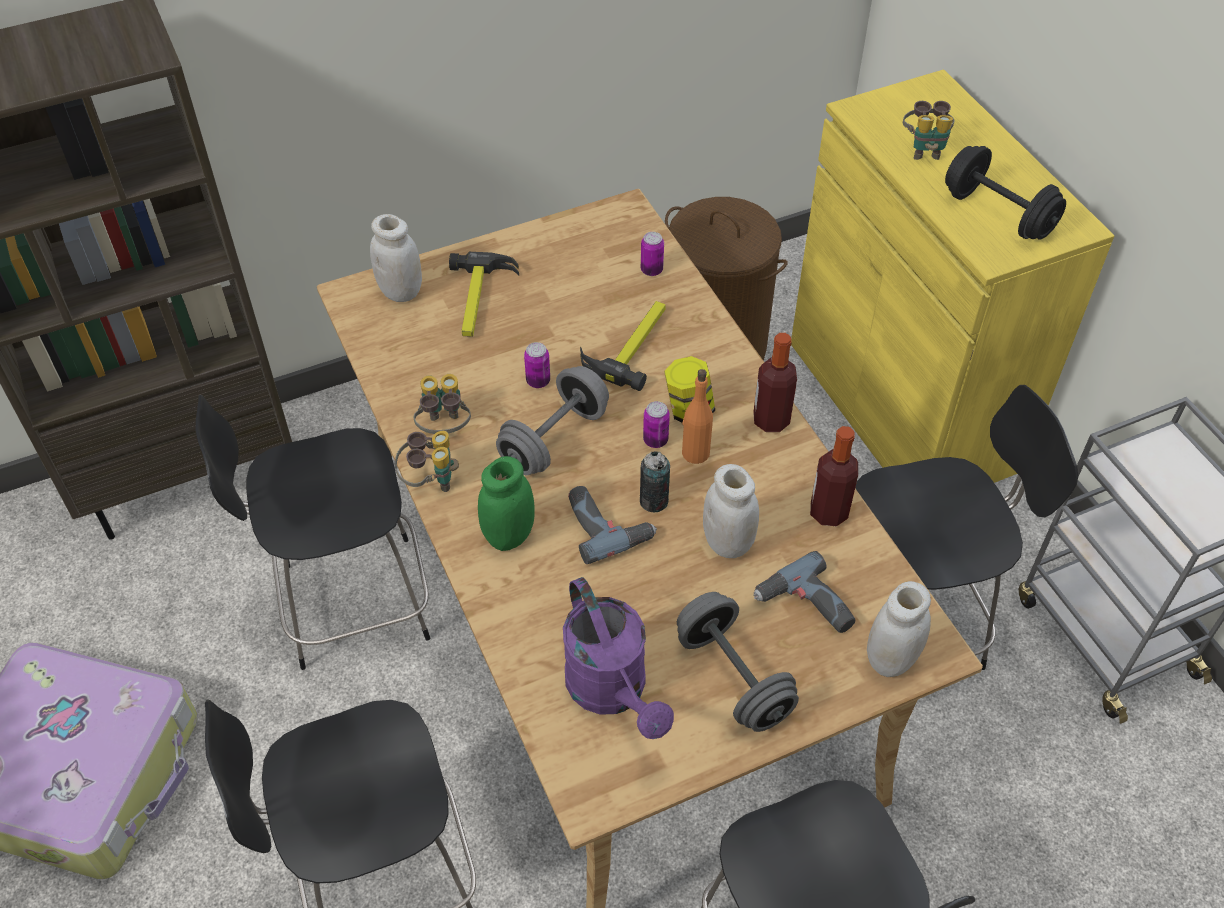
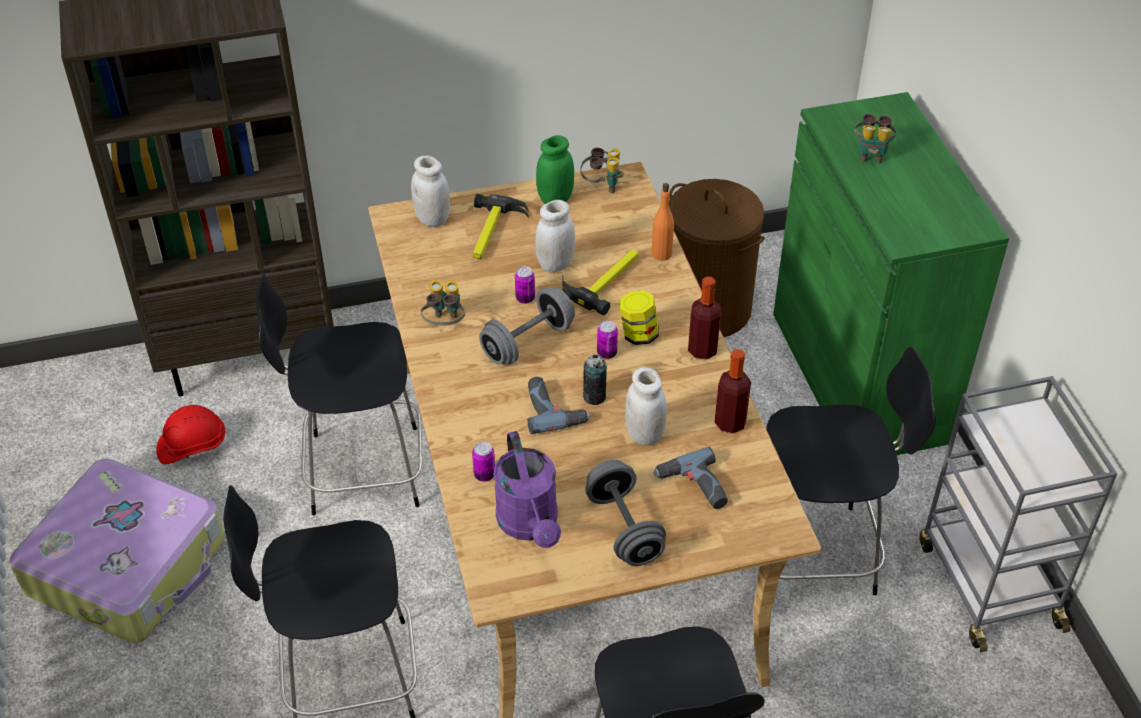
camera: 10 degrees right, 5 degrees down
(136, 601) = (192, 445): none -> red hard hat
(430, 481) = (425, 360): binoculars -> binoculars (601, 186)
(509, 535) = (477, 406): green jar -> green jar (555, 199)
(651, 270) = (635, 226): can -> can (484, 475)
(695, 453) = (635, 366): orange bottle -> orange bottle (661, 253)
(891, 659) = (749, 533): white jar -> white jar (555, 264)
(901, 405) = (858, 376): yellow cabinet -> green cabinet
(998, 214) = (917, 210): black dumbbell -> none

